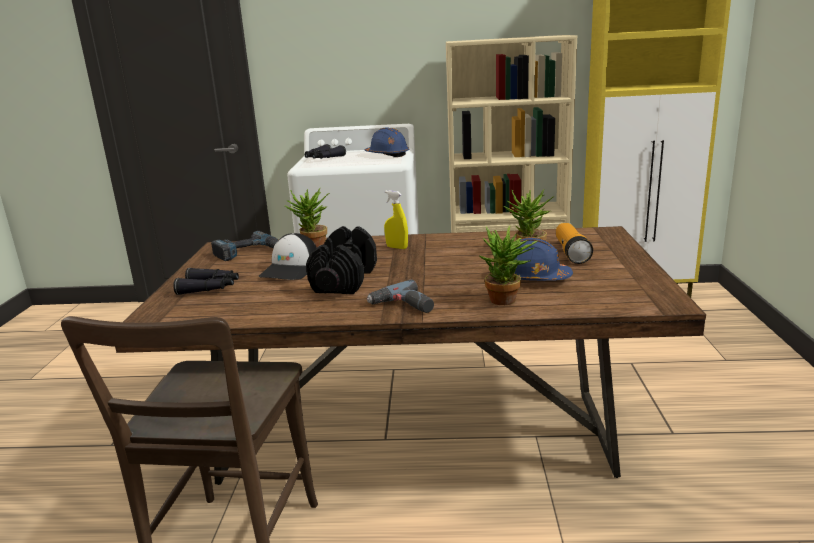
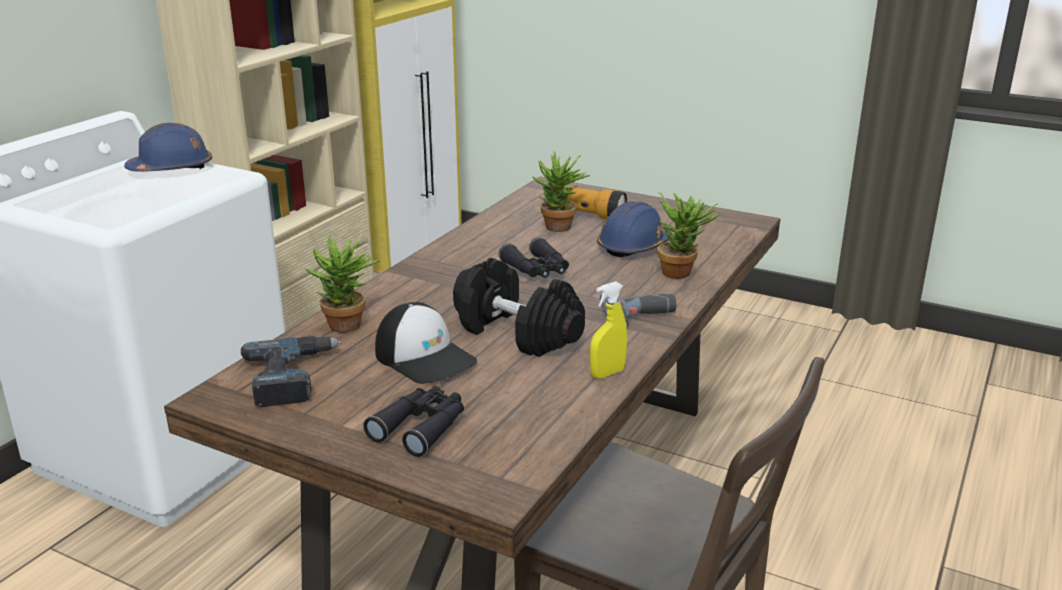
camera: 65 degrees left, 5 degrees up
(323, 158) = (84, 204): black binoculars -> black binoculars (537, 270)
(397, 247) = (439, 281): yellow spray bottle -> yellow spray bottle (607, 373)

